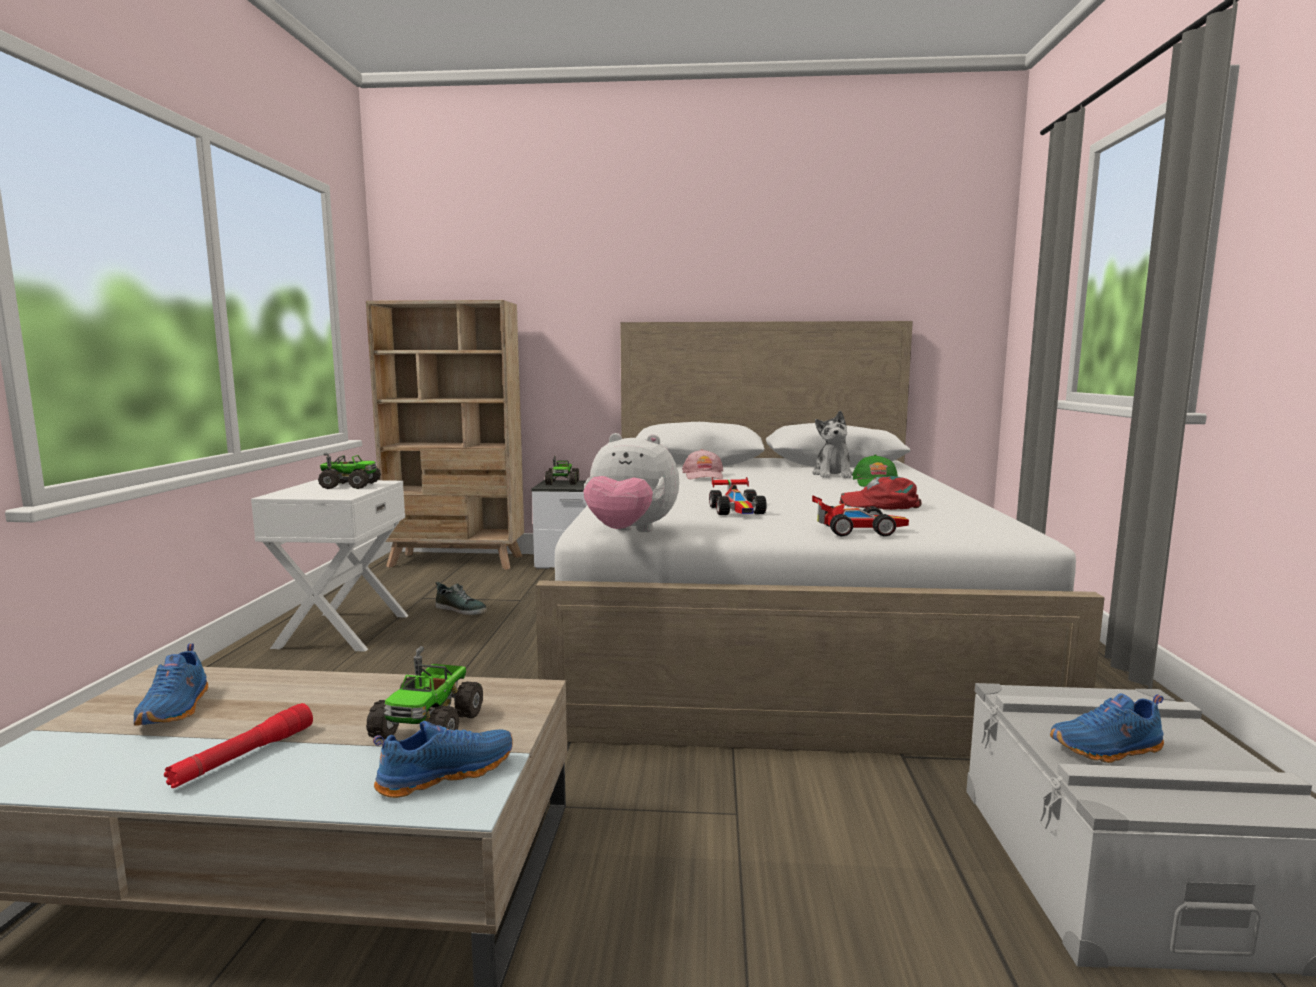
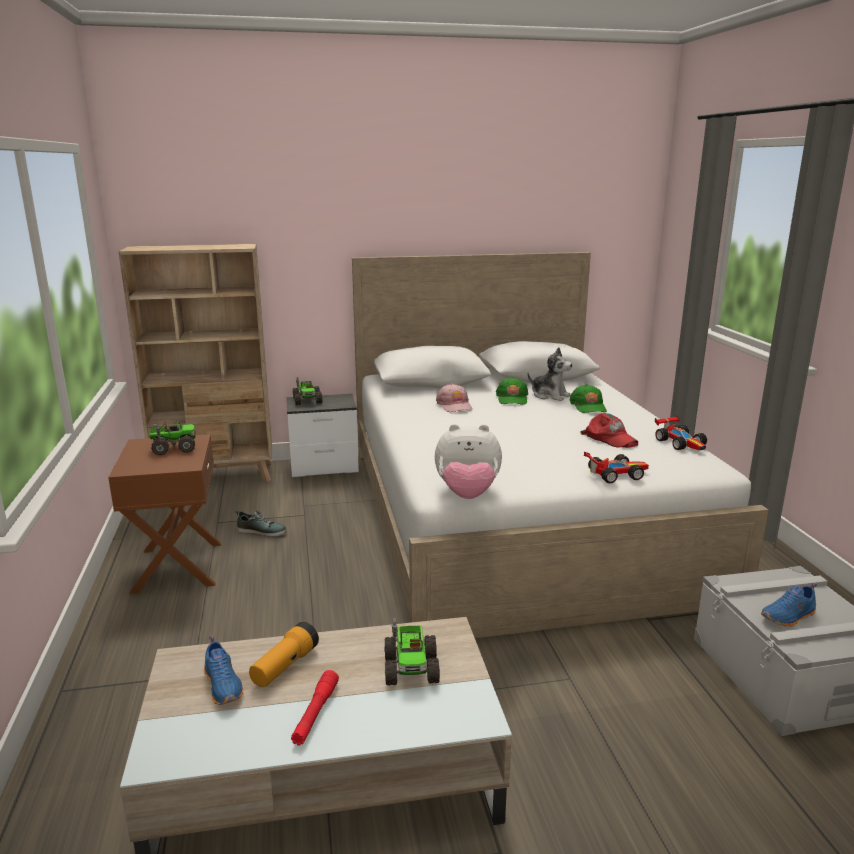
camera: 15 degrees left, 10 degrees up
(272, 700) = (285, 666): none -> flashlight
(341, 631) = (176, 567): white nightstand -> brown nightstand
(446, 773) = (454, 702): blue shoe -> none
(738, 510) = (519, 456): toy car -> toy car (681, 443)
(781, 475) = (512, 399): none -> green cap
(833, 474) = (549, 395): plush toy -> plush toy turned 45 degrees counterclockwise
(881, 505) = (610, 438): red cap -> red cap turned 135 degrees counterclockwise

